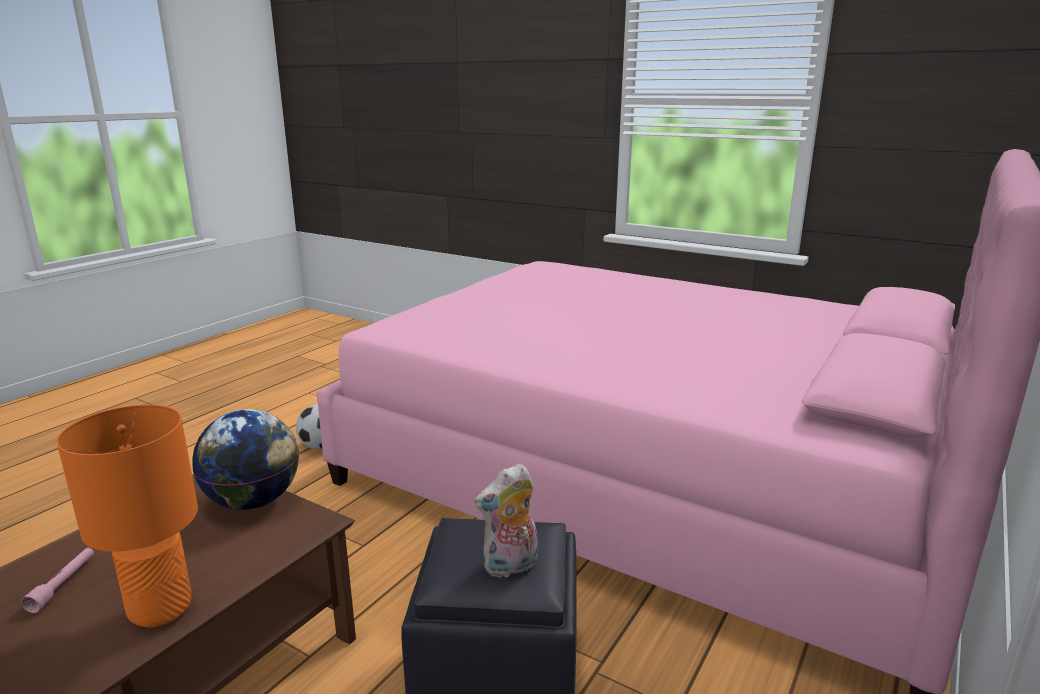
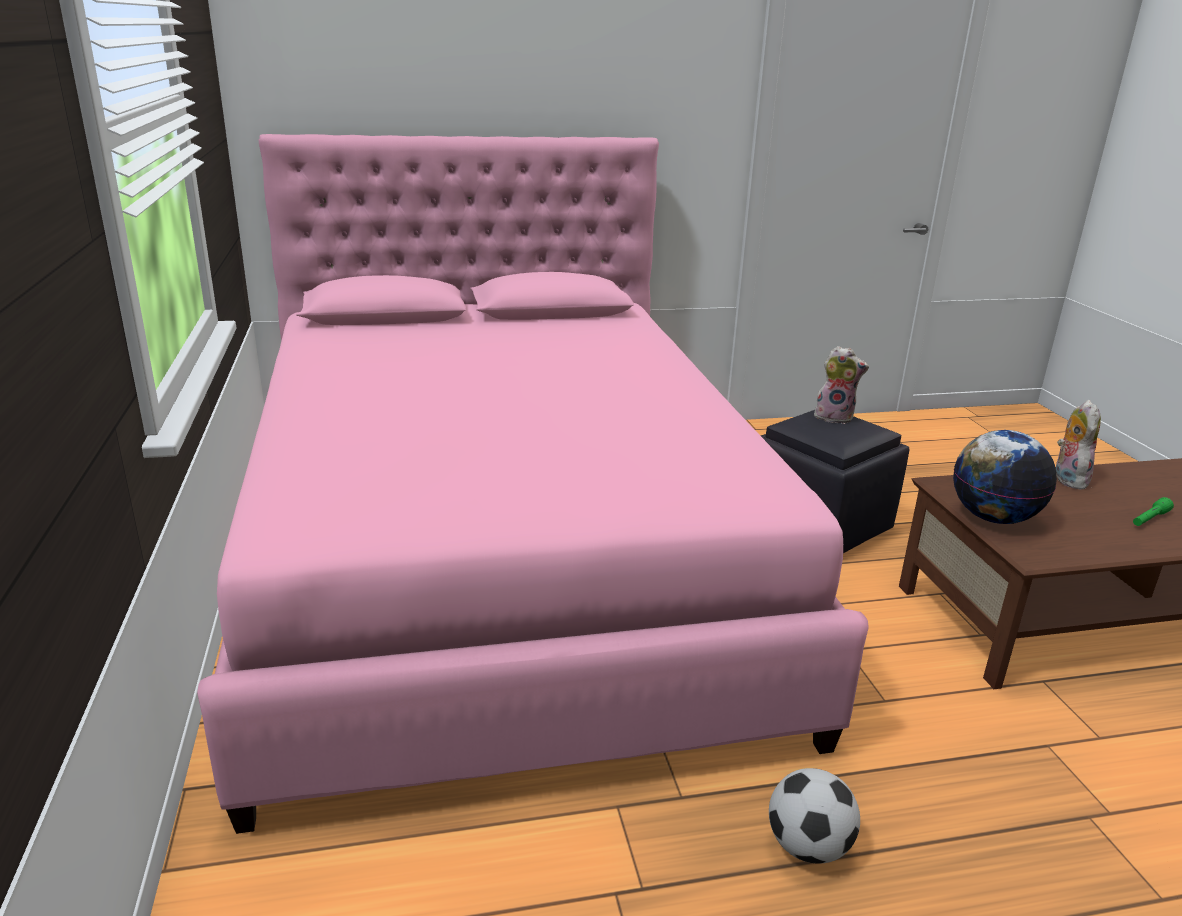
camera: 135 degrees left, 5 degrees up
(63, 584) = (1149, 519): pink flashlight -> green flashlight
(160, 612) = (1067, 479): orange table lamp -> plush toy

